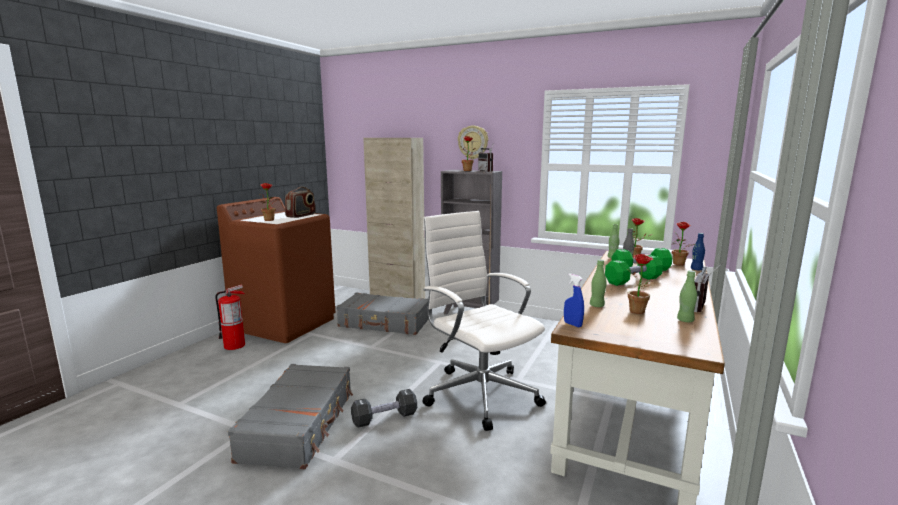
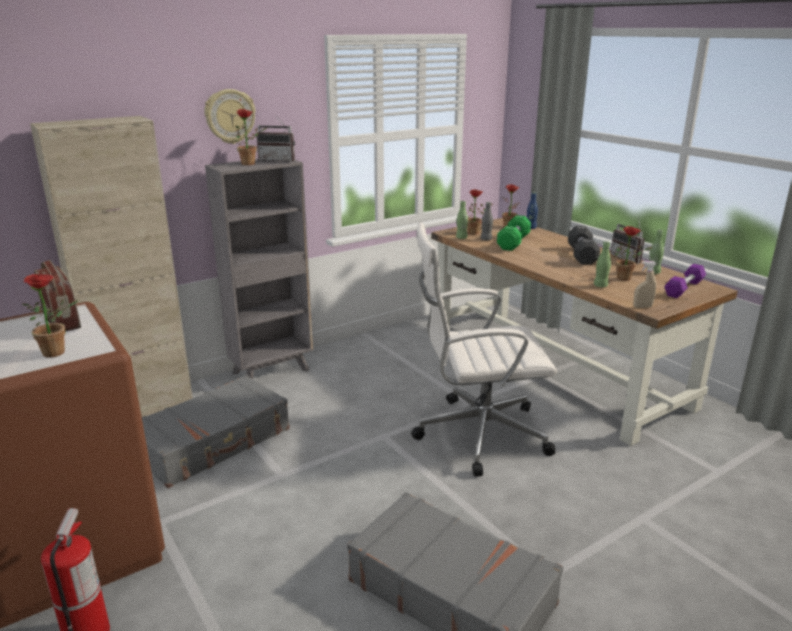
camera: 60 degrees left, 10 degrees up
(384, 418) = (483, 514): black dumbbell -> black dumbbell (582, 255)
(572, 324) = (642, 307): blue spray bottle -> beige spray bottle
(632, 280) = (542, 254): green dumbbell -> none
(666, 336) = (684, 288): none -> purple dumbbell

